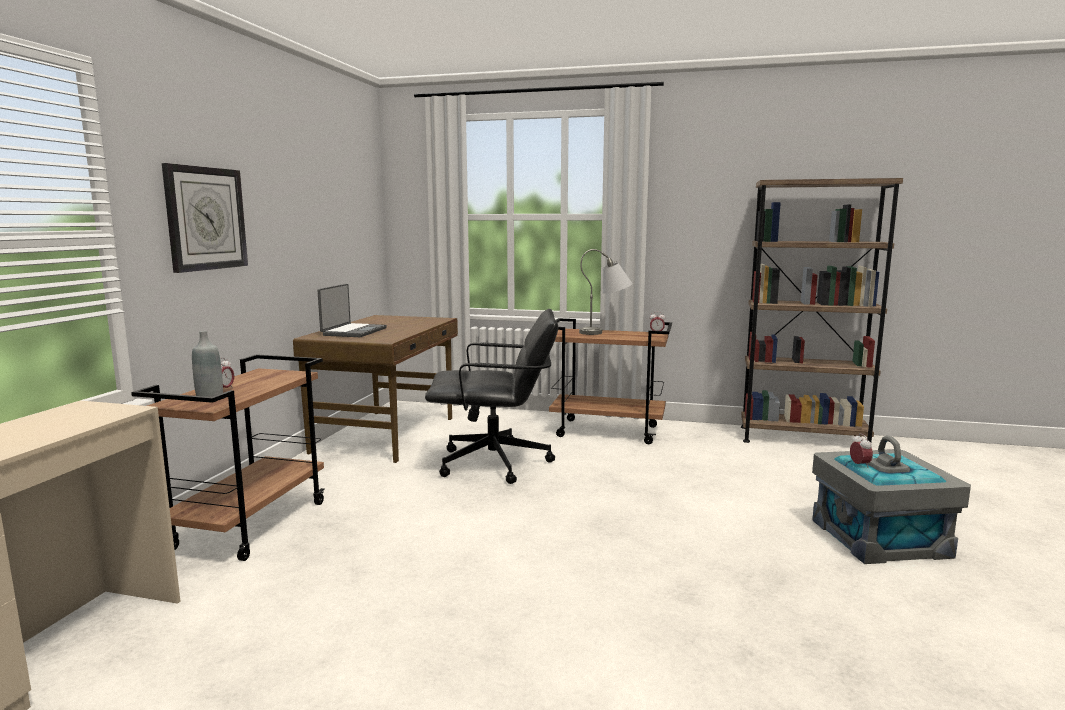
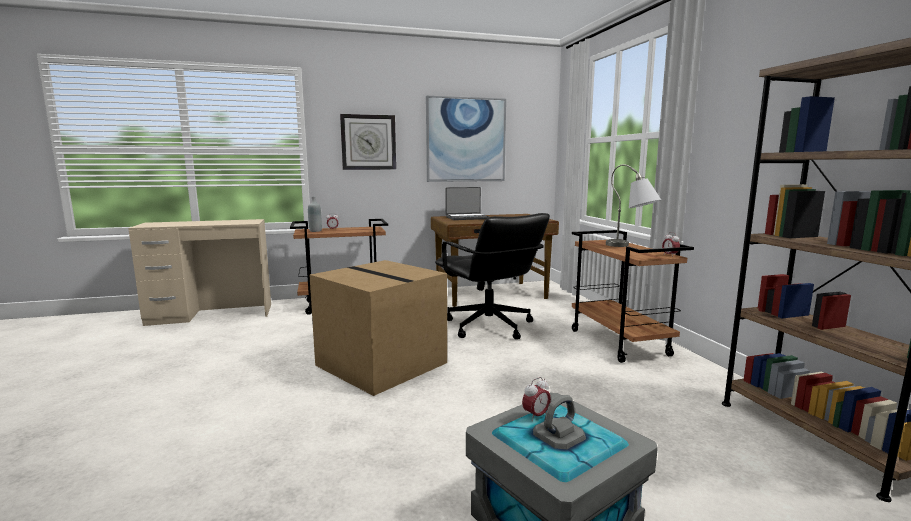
camera: 60 degrees right, 0 degrees up
(312, 213) = (466, 140): none -> picture
(537, 540) = (383, 364): none -> cardboard box

